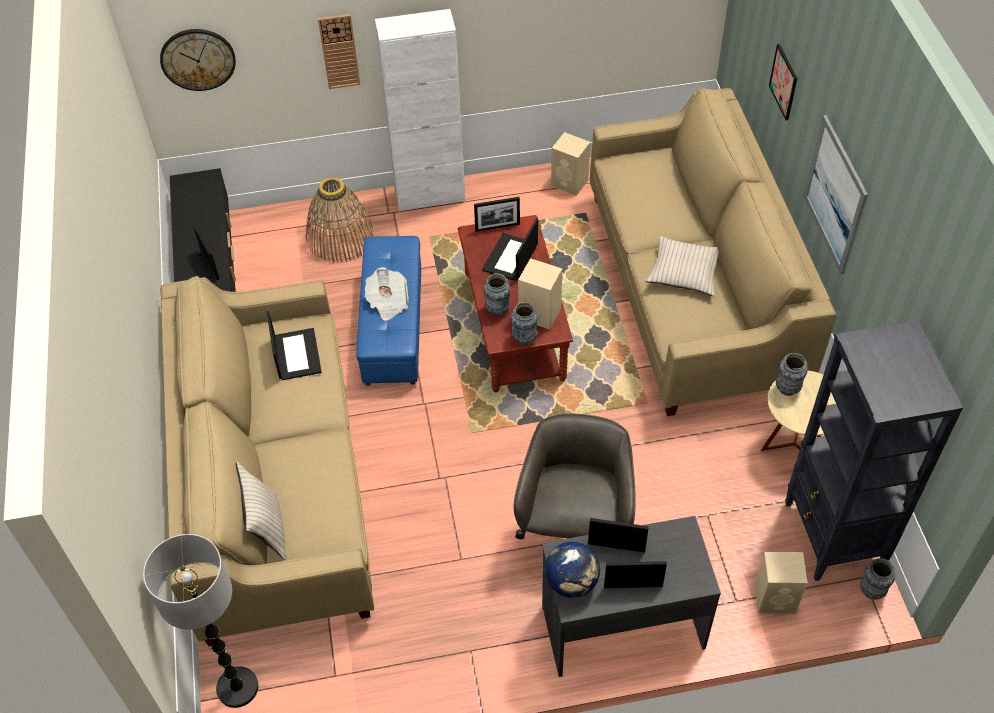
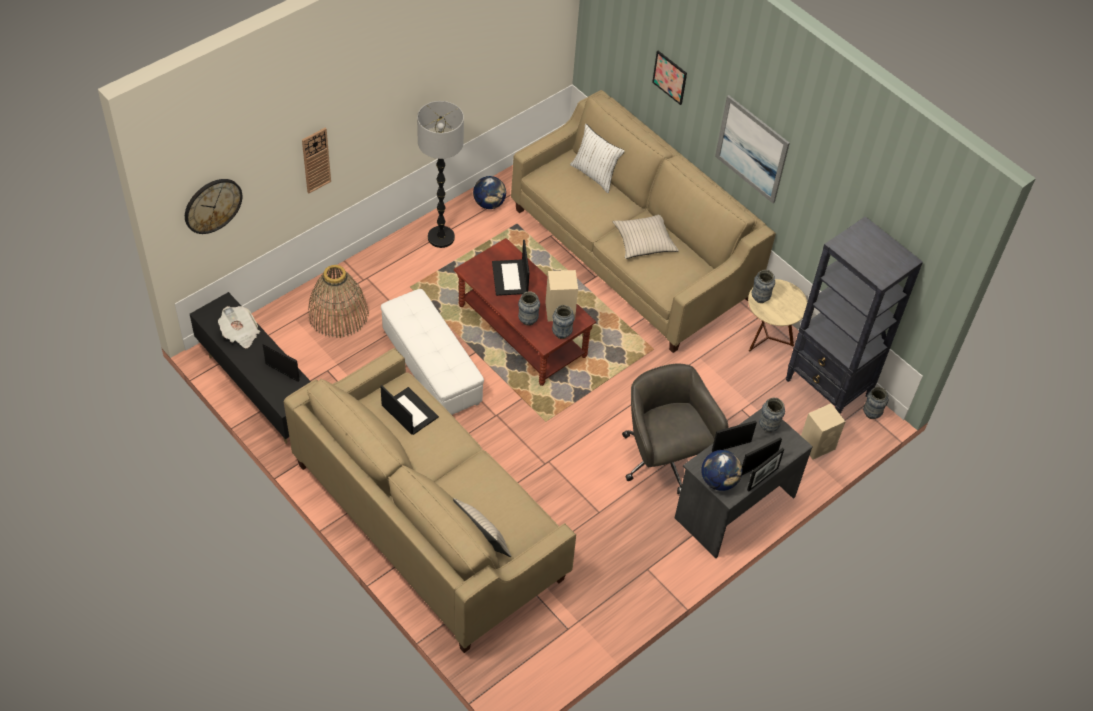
camera: 35 degrees left, 0 degrees up
(237, 687) = (505, 669): floor lamp -> floor lamp (441, 237)
(387, 302) = (436, 347): newspaper -> newspaper (240, 333)
(392, 326) = (430, 367): blue ottoman -> white ottoman
(430, 196) = (386, 254): white cabinet -> none
(497, 227) = (484, 258): picture frame -> picture frame (762, 479)
(570, 183) = (489, 204): beige speaker -> globe
(677, 181) = (595, 175): none -> white pillow
(679, 543) = (768, 426): none -> vase

